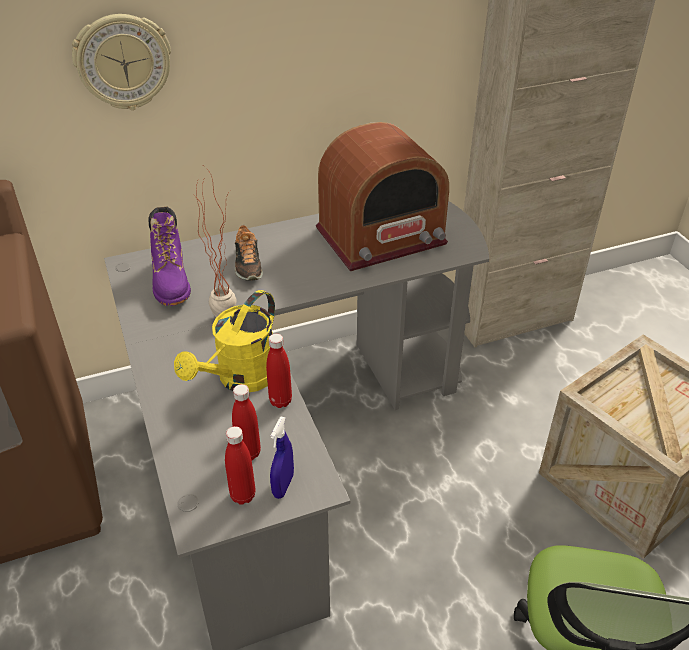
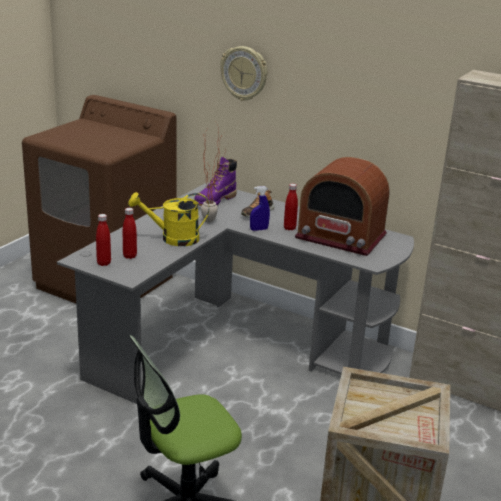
camera: 50 degrees right, 15 degrees down
(280, 401) = (172, 252): red bottle -> red bottle (289, 228)
(283, 486) = (120, 270): blue spray bottle -> blue spray bottle (259, 229)

